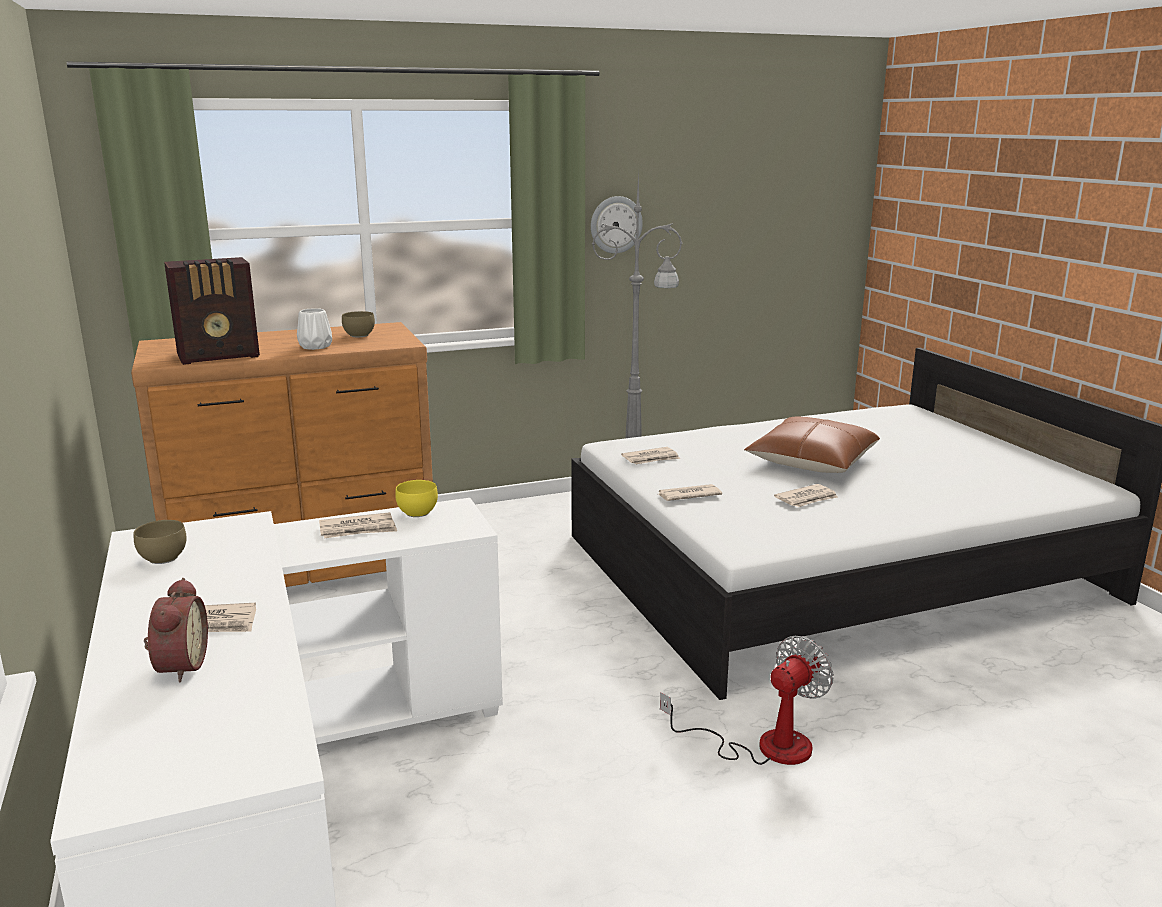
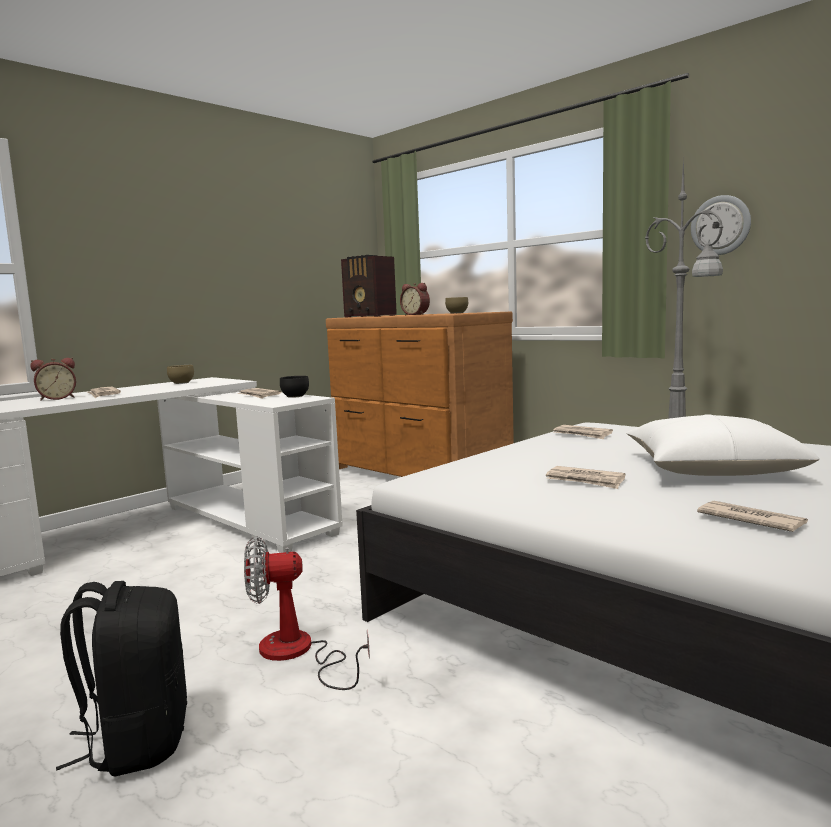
camera: 65 degrees right, 10 degrees down
(316, 346) = (416, 314): white vase -> alarm clock
(418, 513) = (294, 396): yellow bowl -> black bowl
(688, 495) = (515, 453): newspaper -> newspaper (750, 520)
(764, 746) = (297, 653): fan -> fan turned 150 degrees clockwise
(811, 461) = (711, 469): brown pillow -> white pillow
(874, 853) = (137, 741): none -> black backpack

